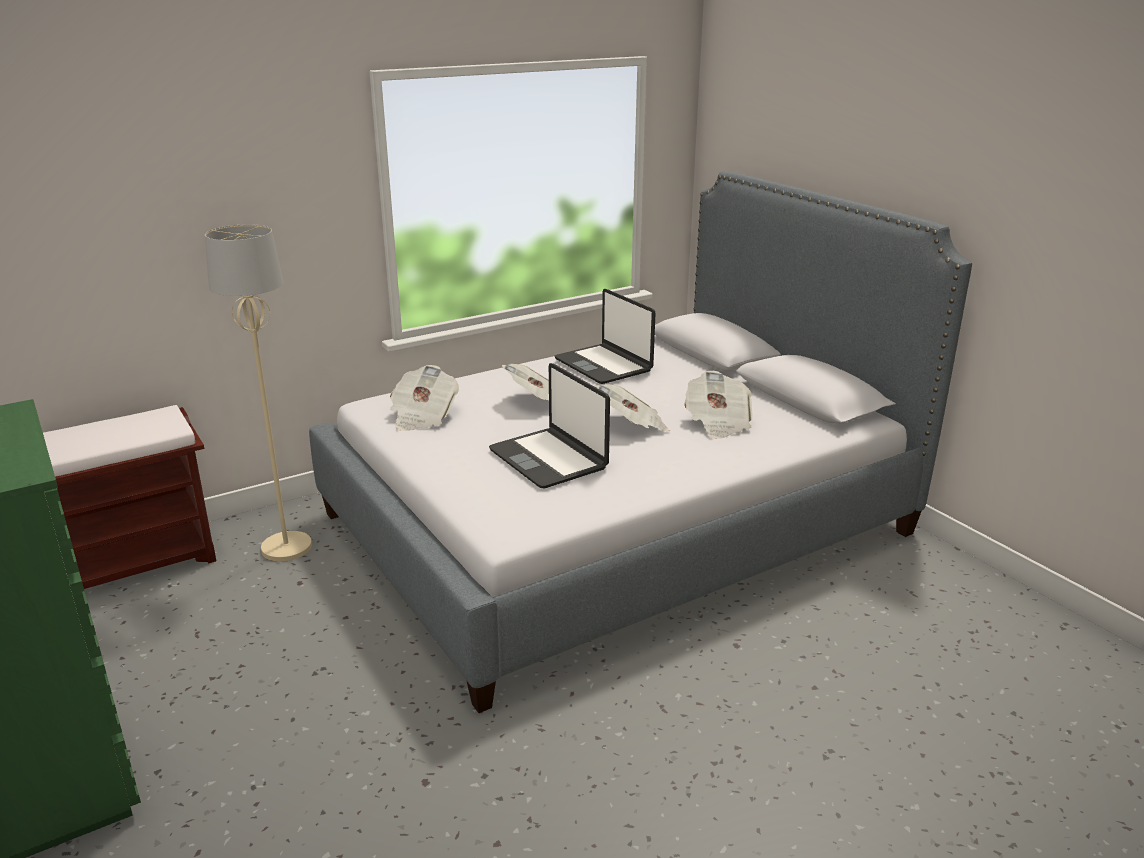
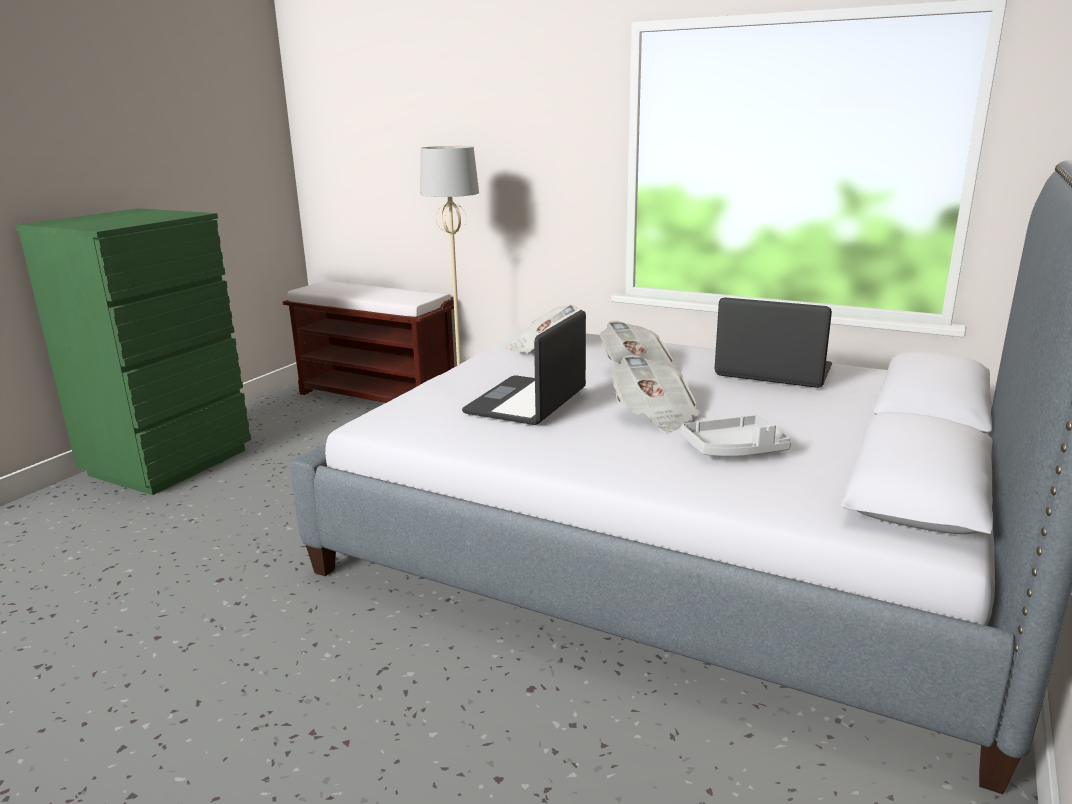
camera: 60 degrees right, 5 degrees down
(604, 365) = (773, 372): laptop -> laptop turned 90 degrees clockwise
(717, 423) = (734, 449): newspaper -> grey tray

